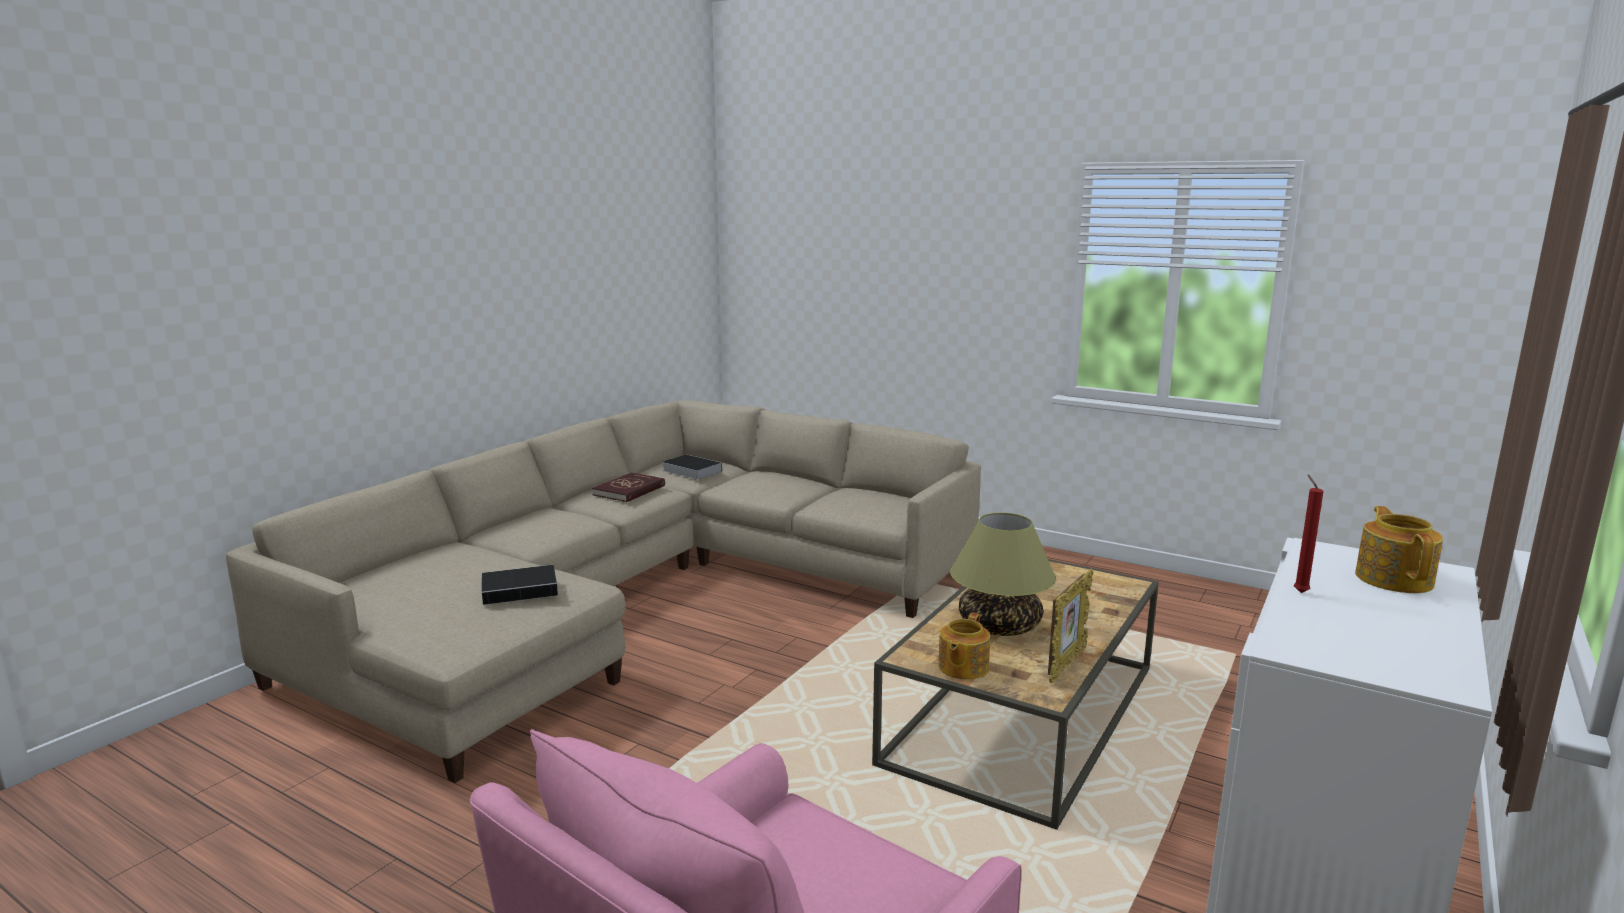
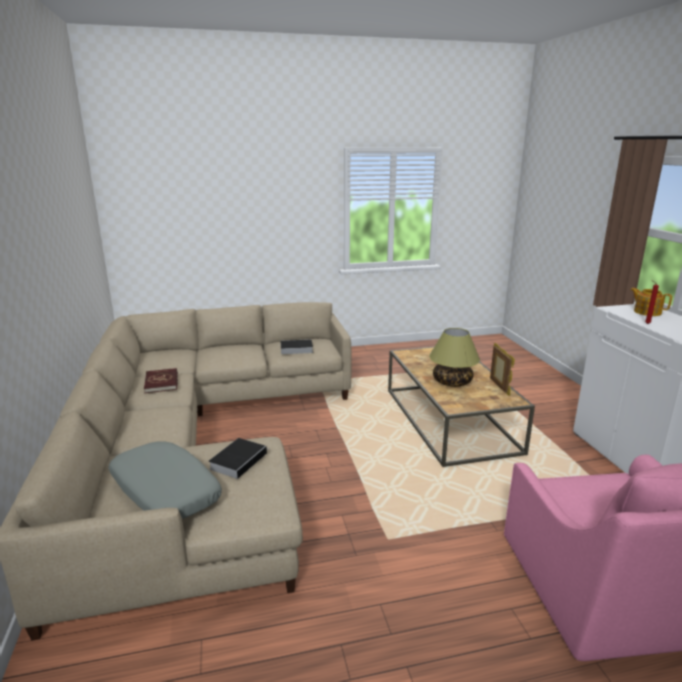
camera: 45 degrees left, 5 degrees up
(415, 586) = (164, 491): none -> grey pillow
(690, 470) = (170, 359): book -> book (295, 349)
(962, 667) = (475, 403): teapot -> none

